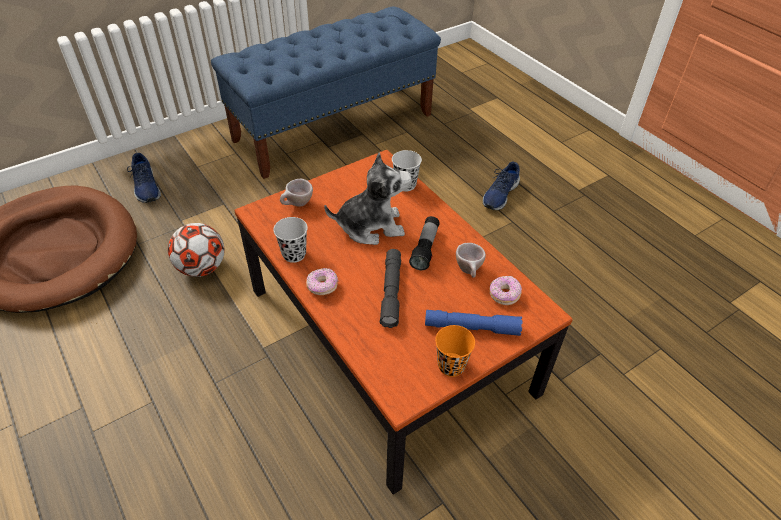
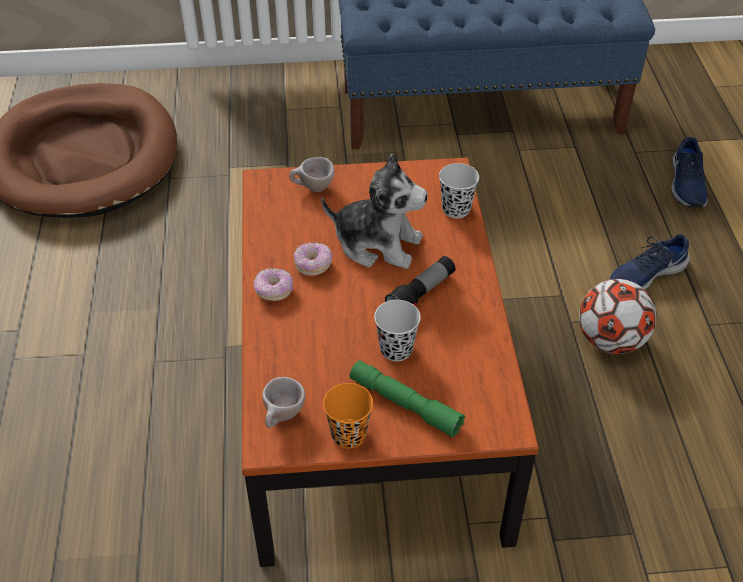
camera: 30 degrees right, 0 degrees up
(146, 187) = (216, 115): blue shoe -> blue shoe (686, 184)
(202, 268) = (218, 230): football -> football (611, 340)
(294, 254) = (269, 243): black cup -> black cup (396, 349)
(391, 292) = (344, 327): grey flashlight -> none
(469, 271) = (453, 341): beige cup -> beige cup (282, 418)
(471, 327) = (405, 404): blue flashlight -> green flashlight
(504, 295) = (473, 384): donut -> donut (313, 265)

